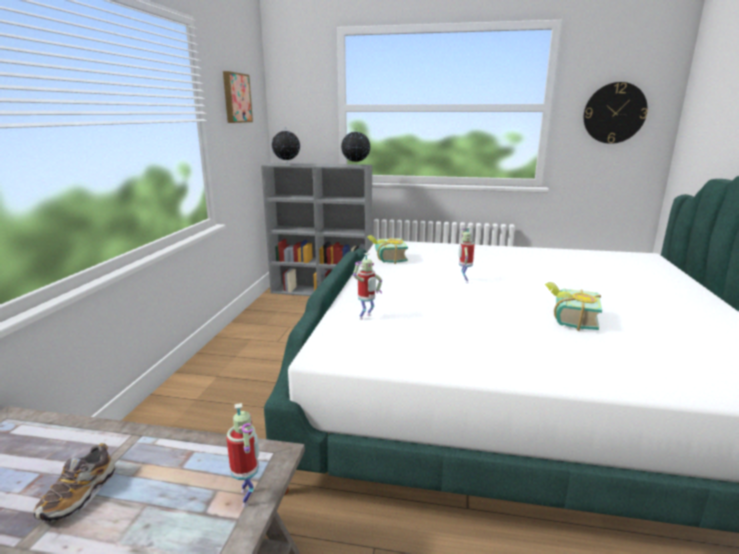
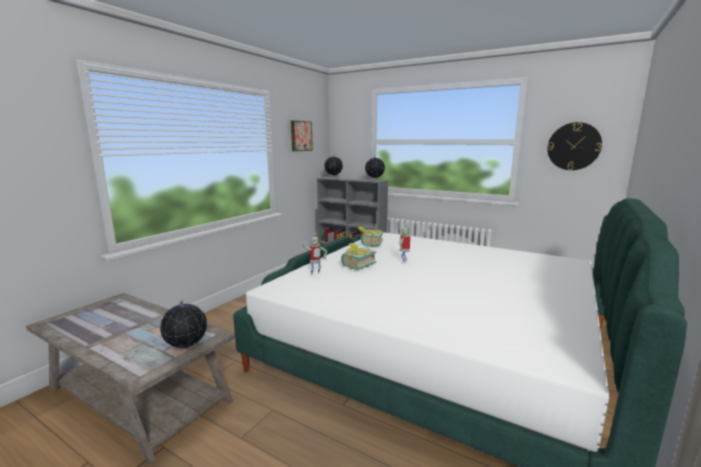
camera: 20 degrees right, 5 degrees down
(79, 495) = (122, 333): shoe -> none
(248, 497) = (187, 350): toy robot -> globe
(568, 319) = (445, 293): book -> book (356, 264)

